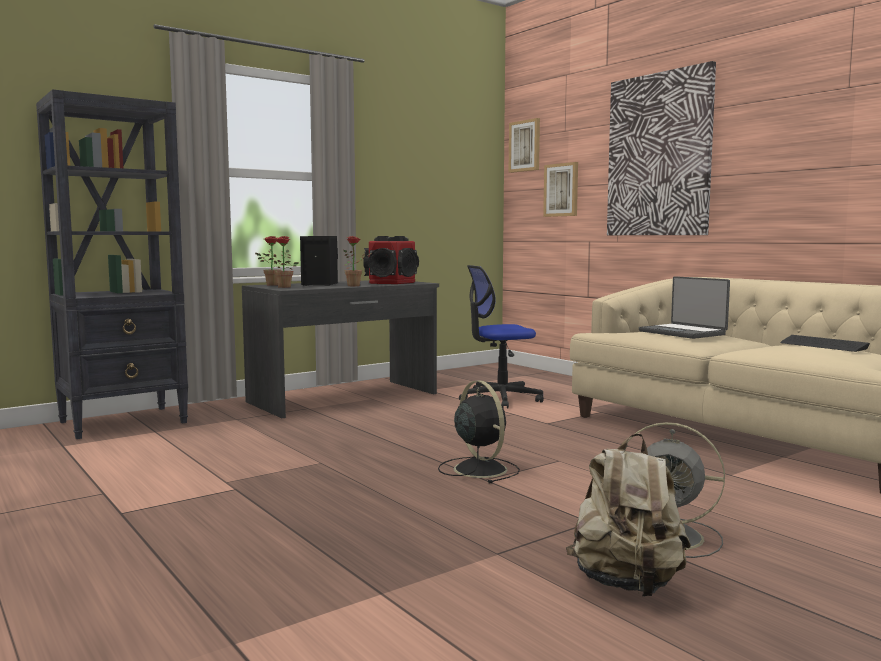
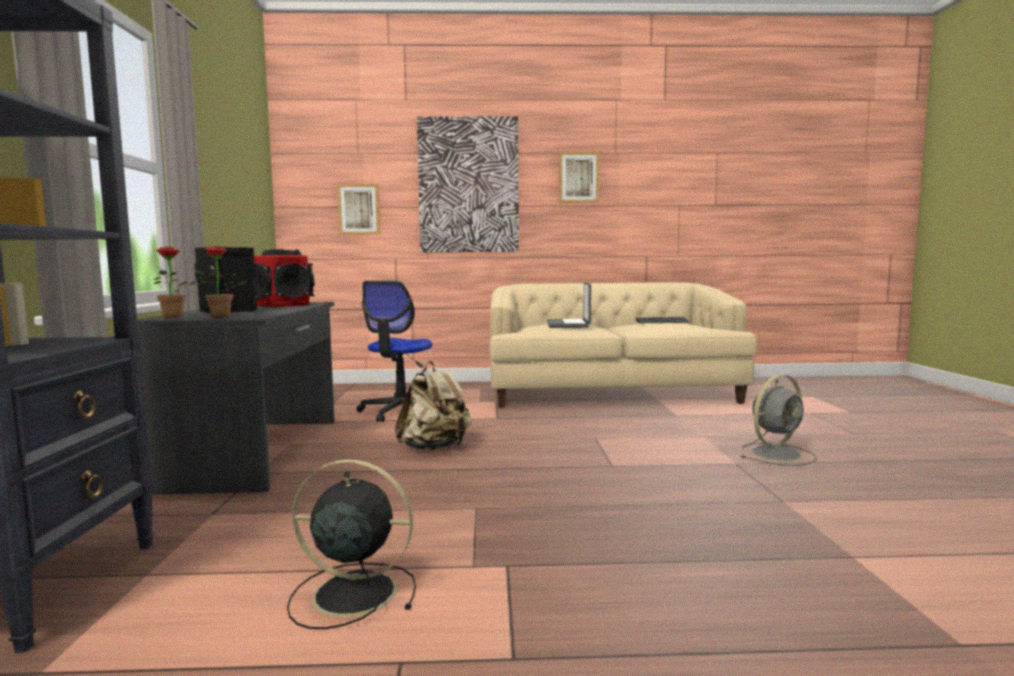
camera: 55 degrees left, 0 degrees up
(356, 286) = (289, 309): potted plant -> none
(479, 469) = (583, 461): black fan -> black fan (351, 593)
(525, 146) = (305, 162): picture -> picture (578, 177)
(627, 584) = (854, 483): beige backpack -> beige backpack (435, 448)
(683, 333) = (569, 325): laptop -> laptop turned 90 degrees clockwise

